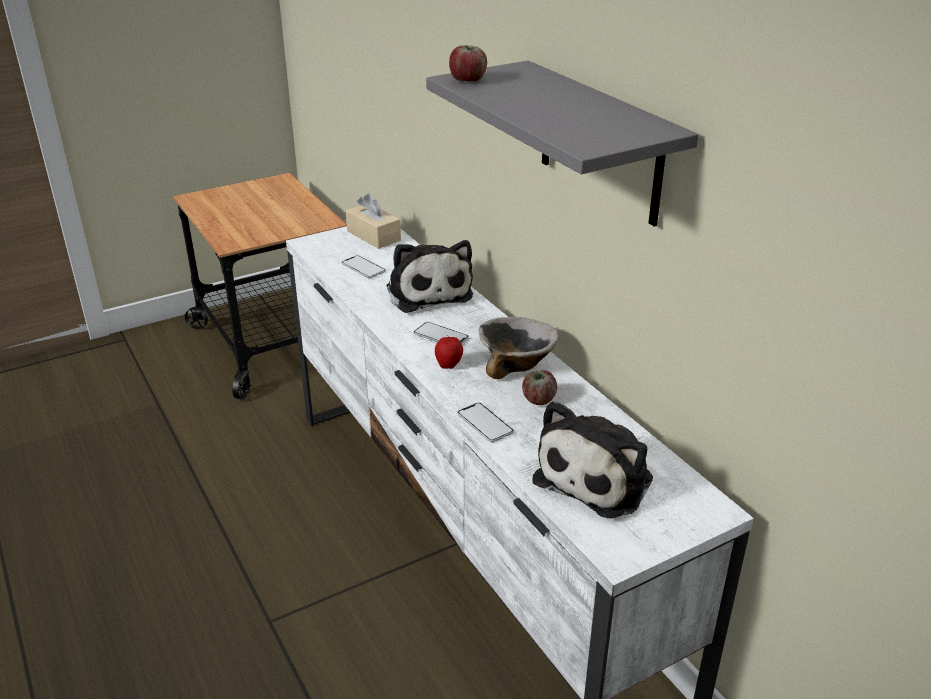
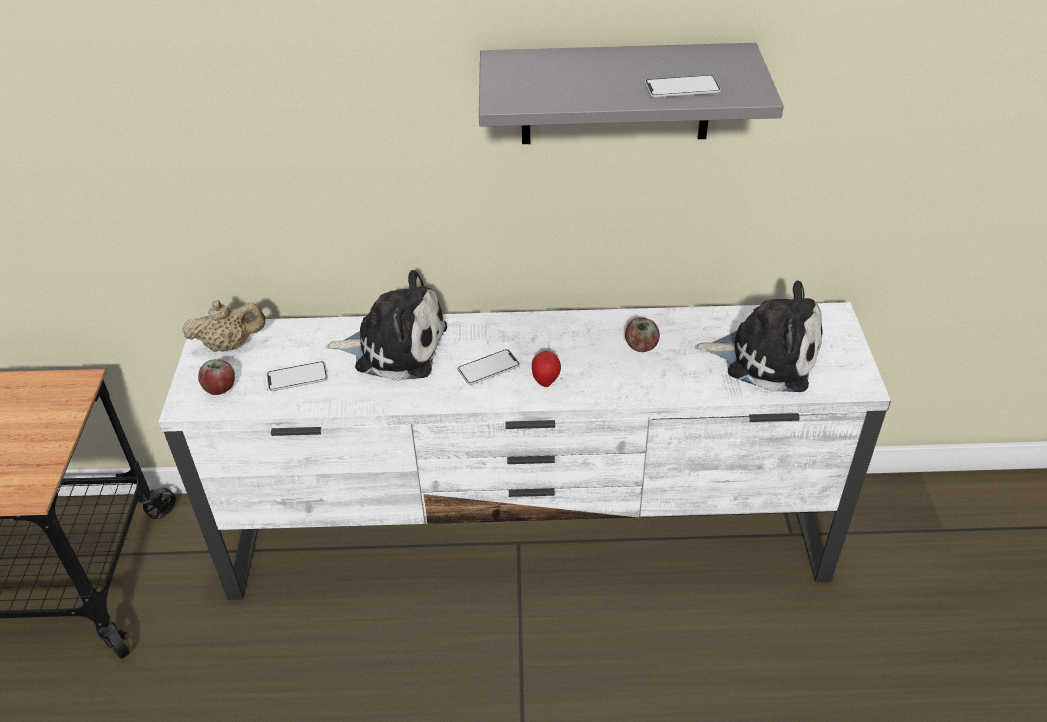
camera: 60 degrees left, 10 degrees up
(373, 236) = (230, 345): beige tissue box -> beige teapot
(468, 81) = (519, 96): apple -> apple (220, 388)
(485, 423) = (653, 392): phone -> phone (682, 88)
(516, 363) = (574, 337): bowl -> none
(598, 477) = (766, 356): plush toy -> plush toy turned 45 degrees counterclockwise

